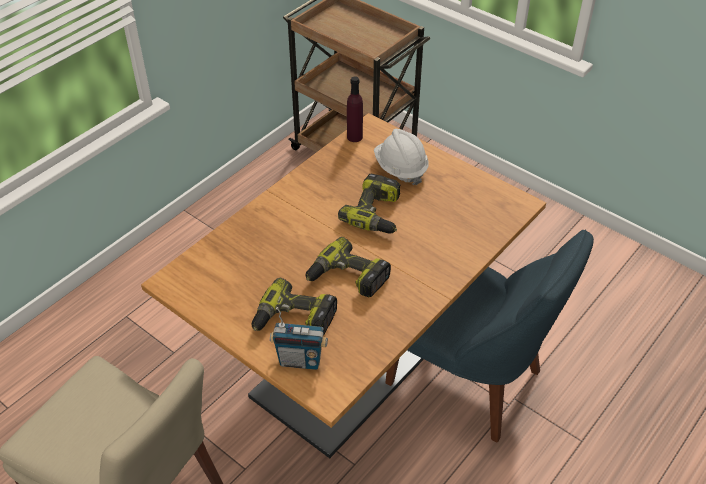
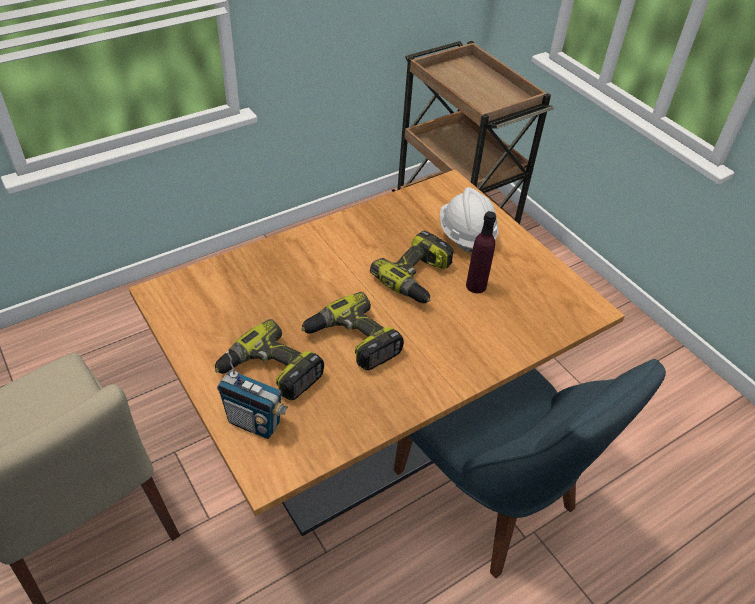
camera: 15 degrees right, 0 degrees up
(354, 137) = (429, 190): purple bottle -> purple bottle (476, 286)

